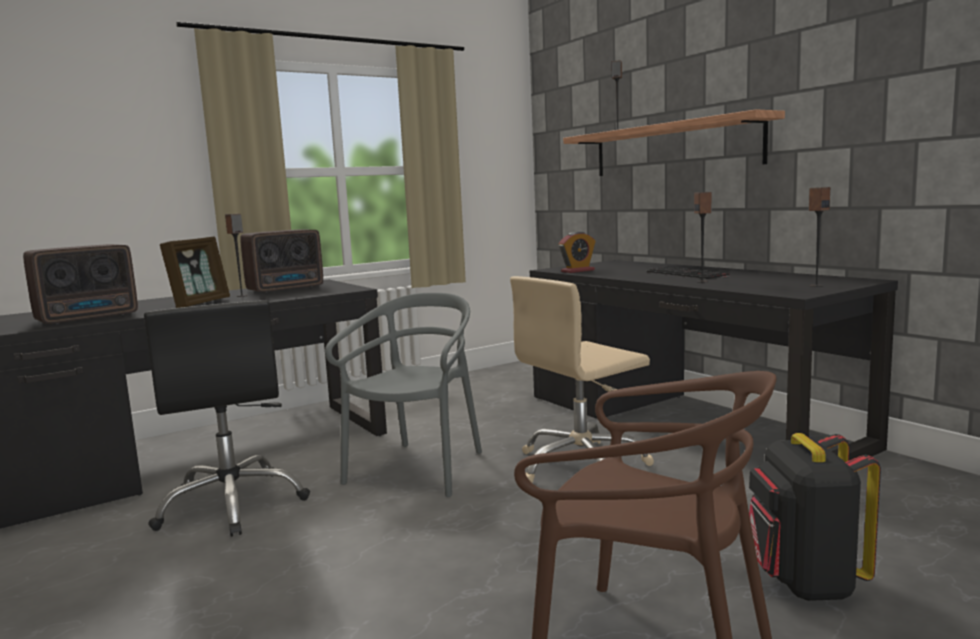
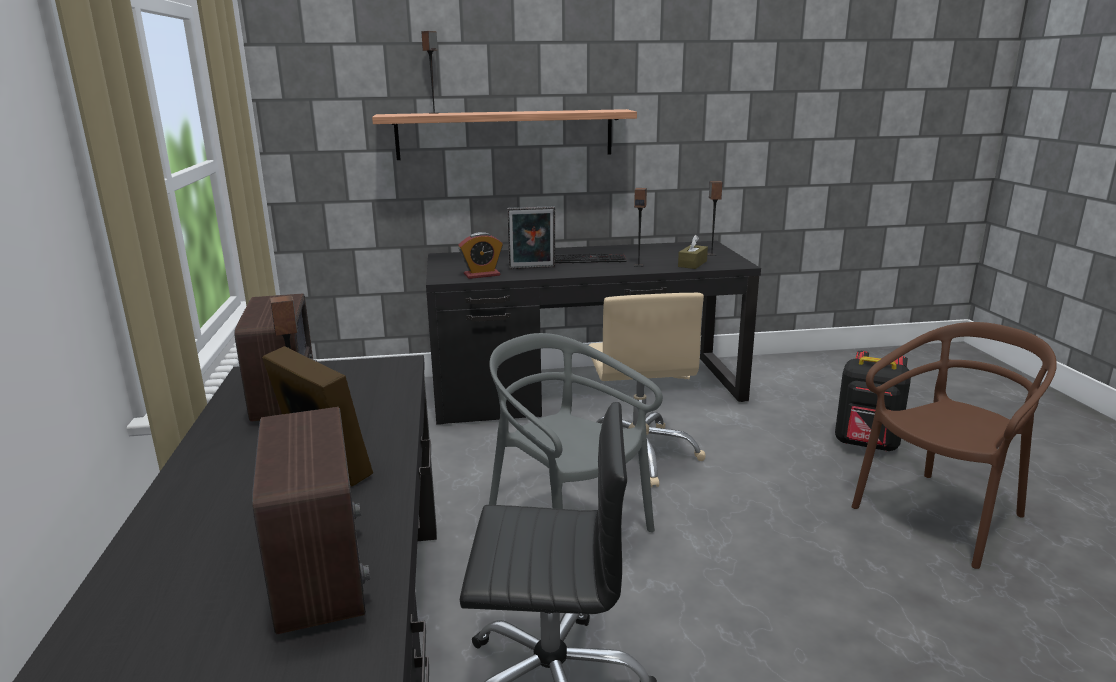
camera: 65 degrees left, 10 degrees up
(577, 271) = (482, 275): alarm clock -> alarm clock turned 75 degrees clockwise
(623, 272) = (532, 268): none -> picture frame
(754, 287) = (692, 264): none -> brown tissue box

